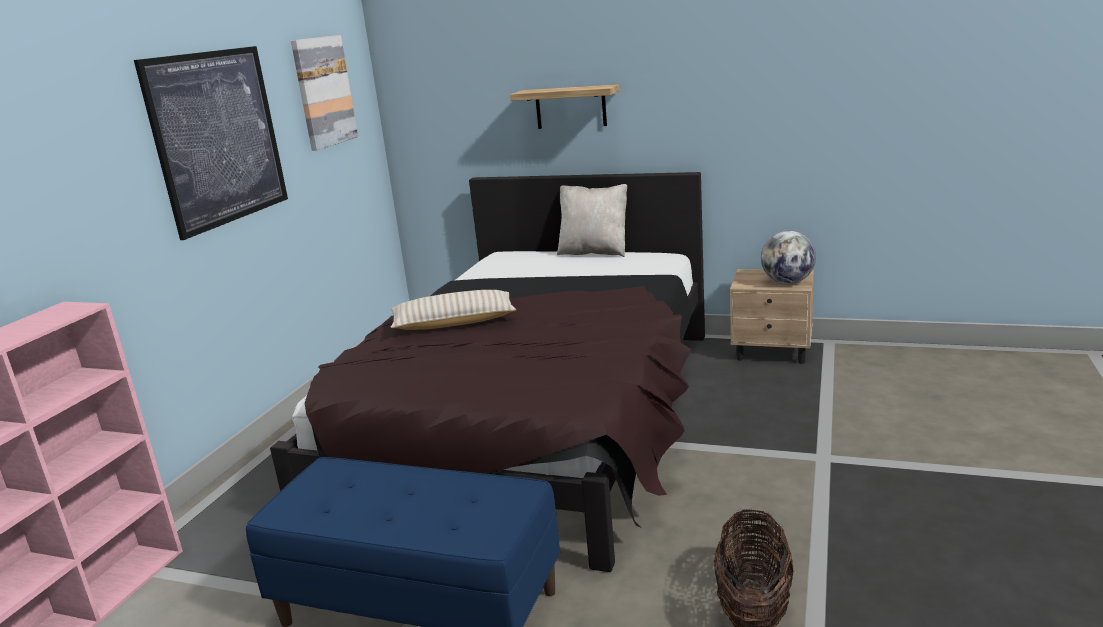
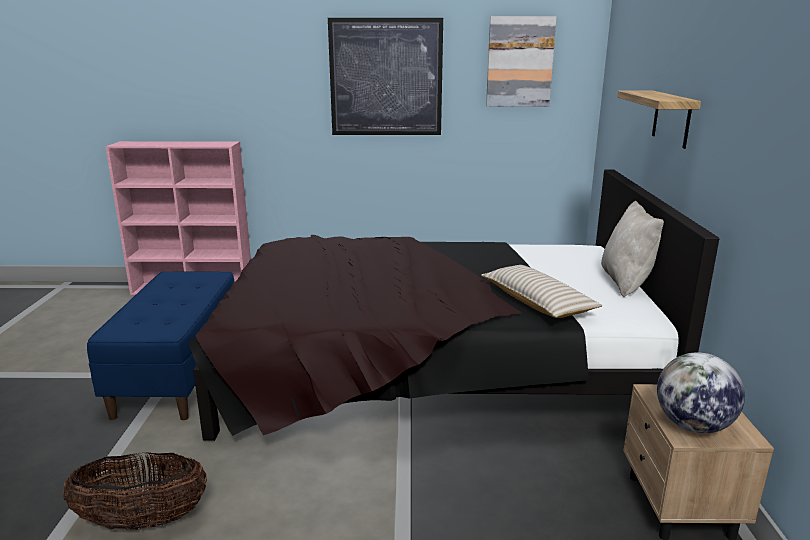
camera: 70 degrees right, 0 degrees up
(454, 322) = (395, 255): beige pillow -> beige pillow (537, 302)

